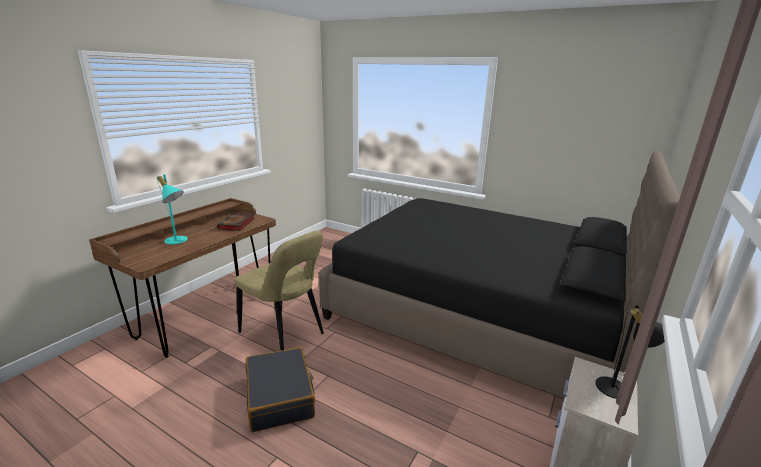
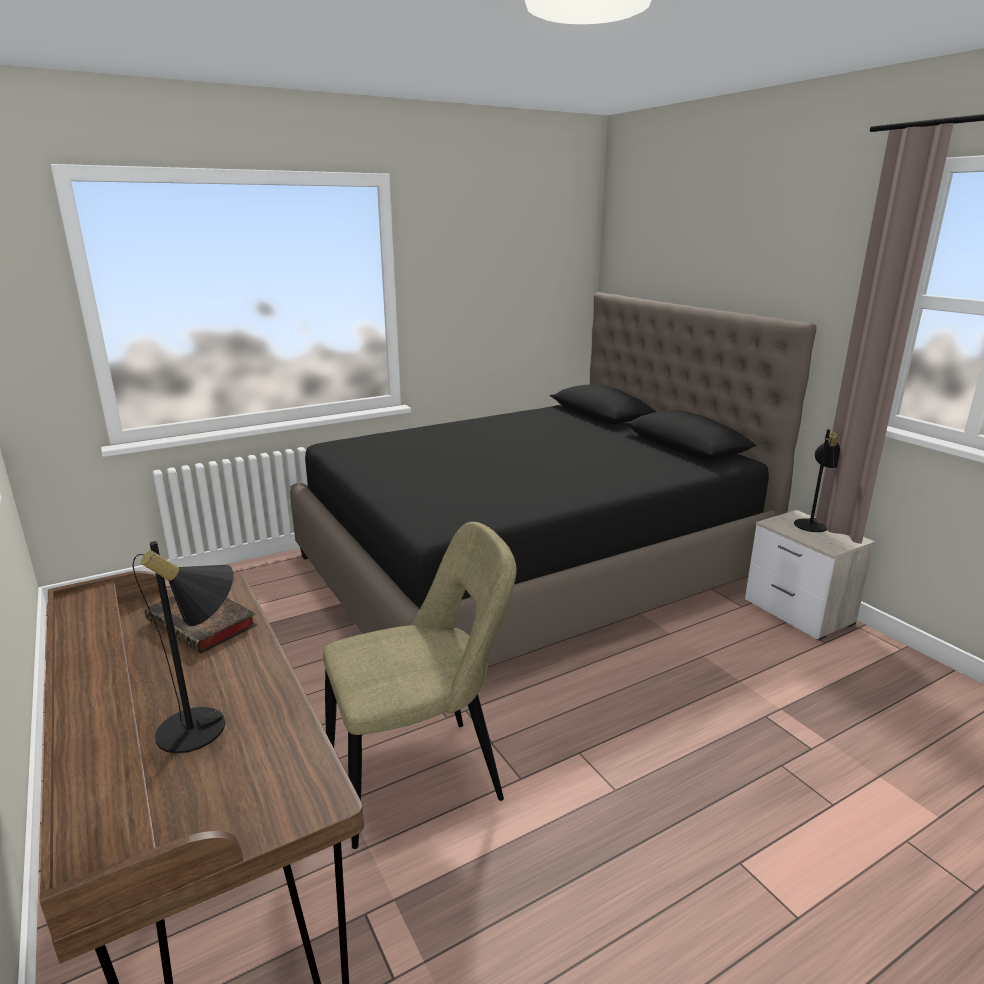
camera: 60 degrees left, 0 degrees up
(177, 241) = (205, 727): turquoise table lamp -> black table lamp
(280, 397) = (602, 826): black suitcase -> none

